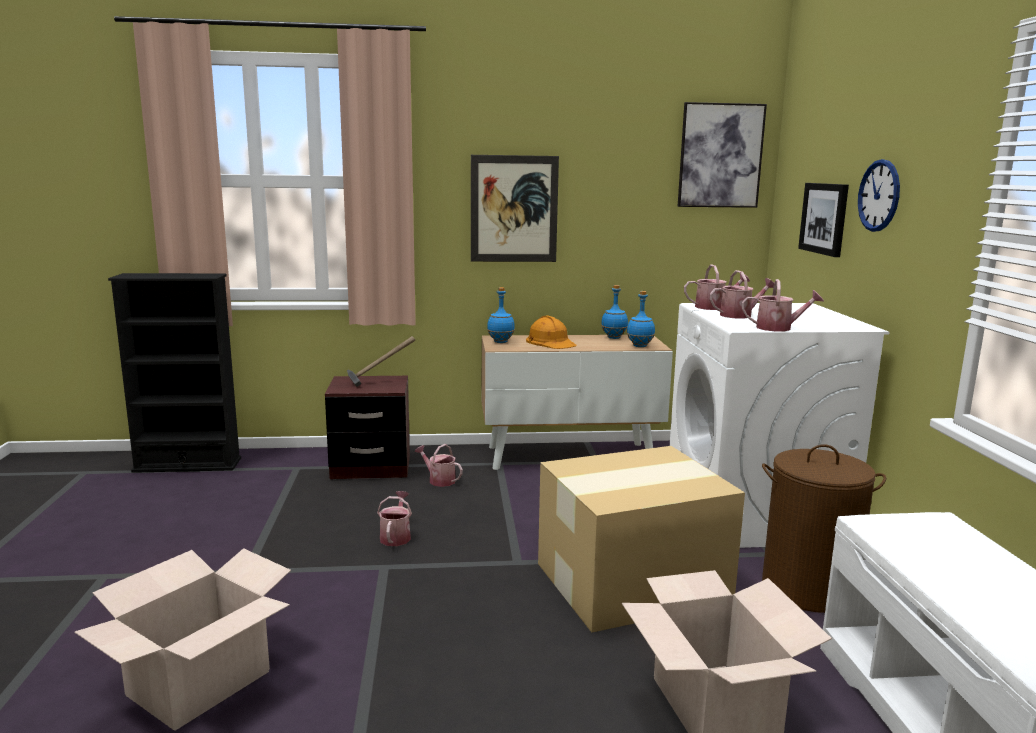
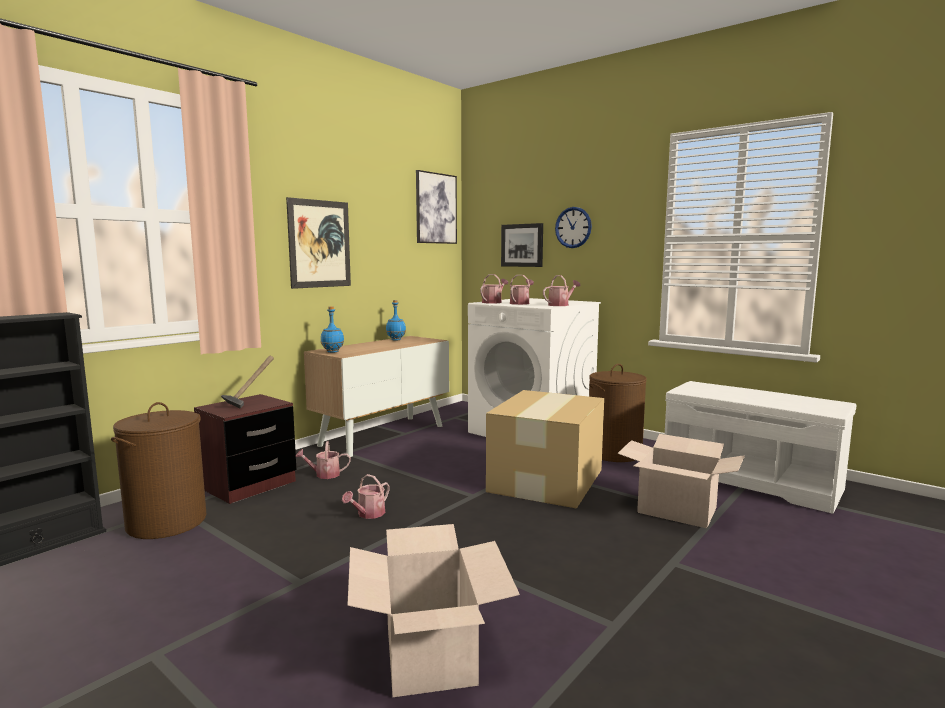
camera: 45 degrees left, 5 degrees down
(270, 478) = (166, 522): none -> brown laundry basket
(396, 536) = (368, 514): watering can -> watering can turned 105 degrees counterclockwise
(550, 342) = (365, 347): orange hard hat -> none
(640, 346) = (425, 341): blue bottle -> none

